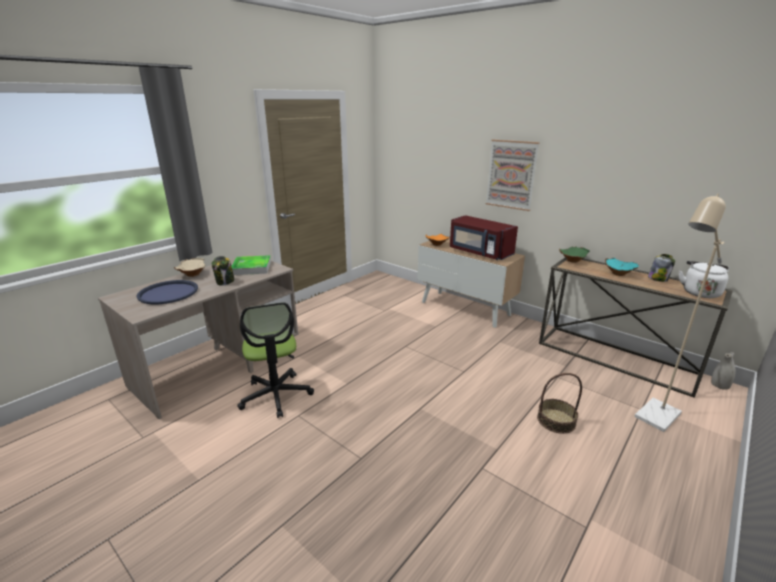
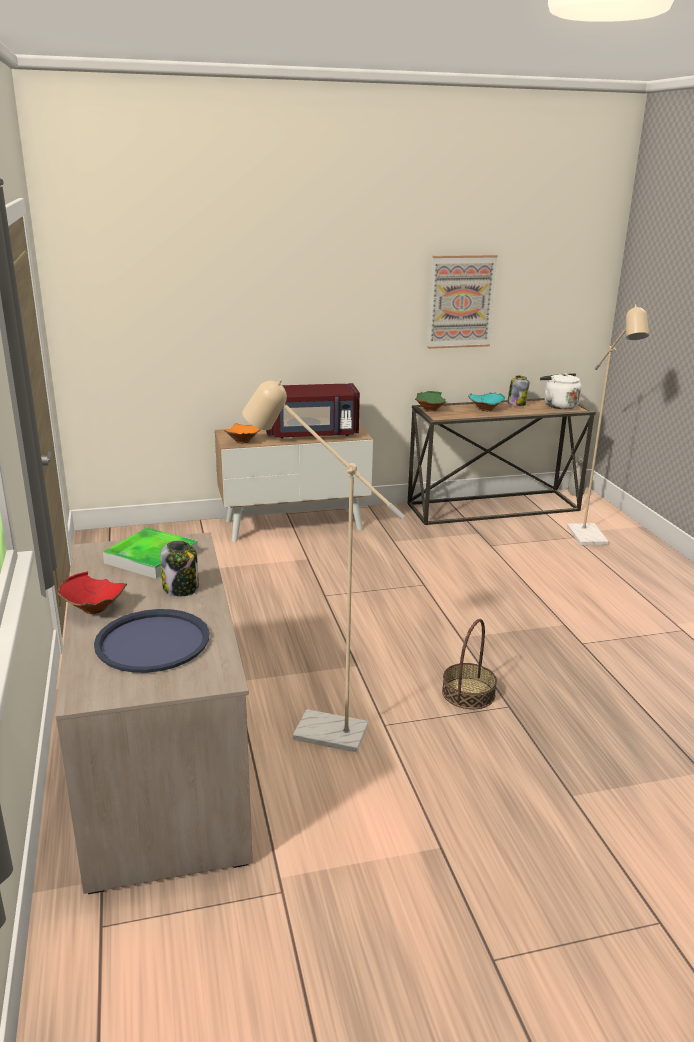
camera: 55 degrees left, 0 degrees up
(192, 274) = (93, 609): beige bowl -> red bowl
(276, 395) = (317, 730): office chair -> beige floor lamp
(511, 174) = (322, 314): picture -> picture (461, 302)
(556, 420) = (552, 578): basket -> basket (468, 693)

